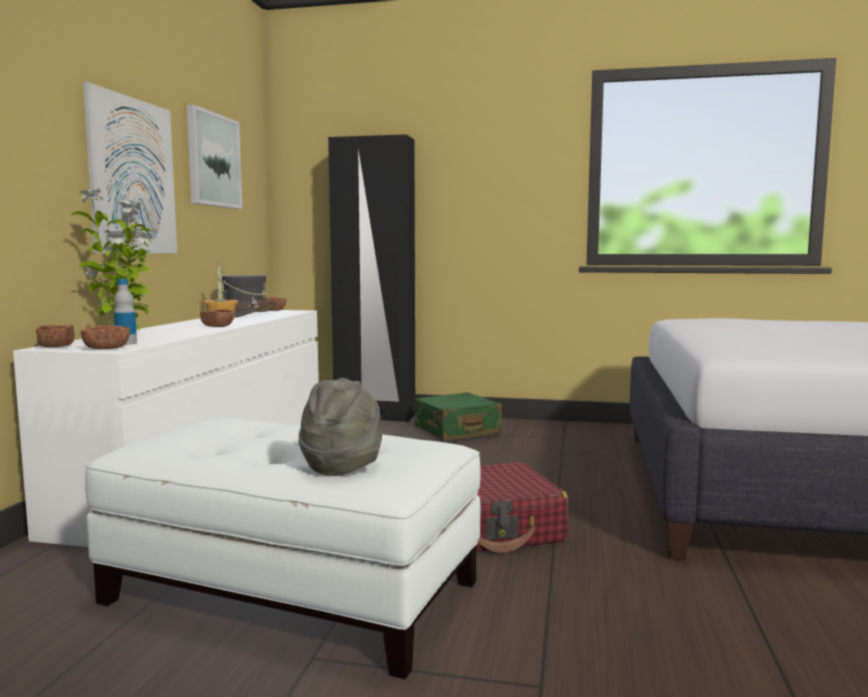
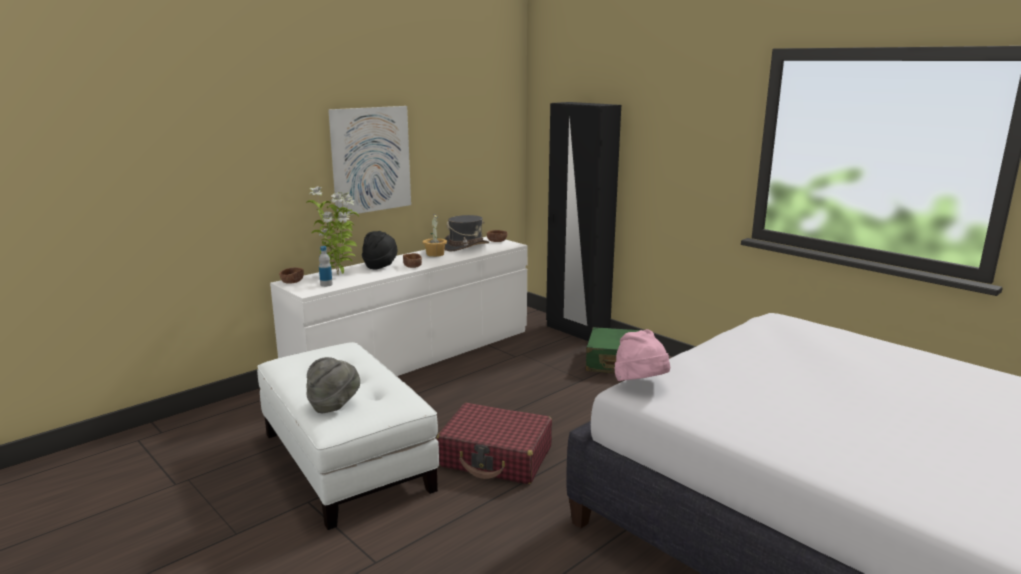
camera: 35 degrees right, 10 degrees up
(106, 348) = (307, 290): brown bowl -> none
(168, 329) = (380, 266): none -> black hat
(213, 160) = (455, 128): picture -> none
(726, 351) = (641, 385): none -> pink hat

